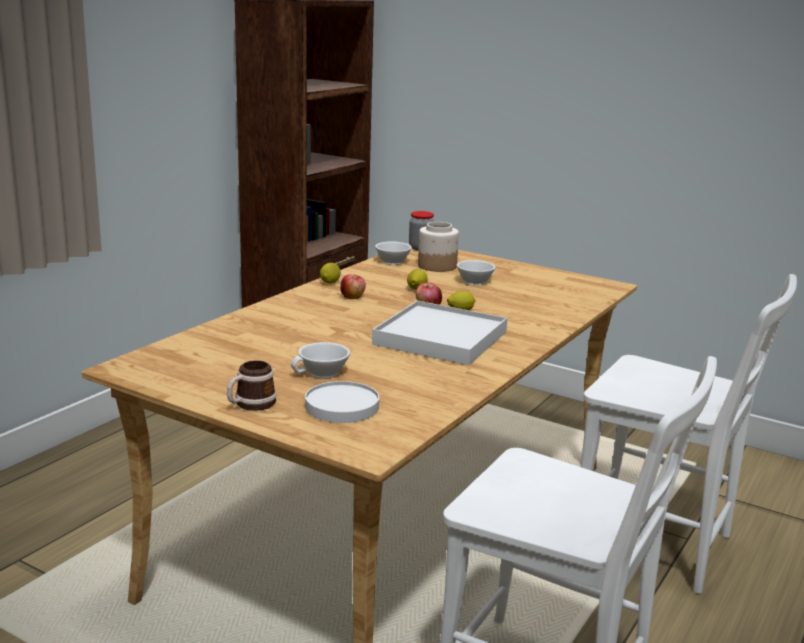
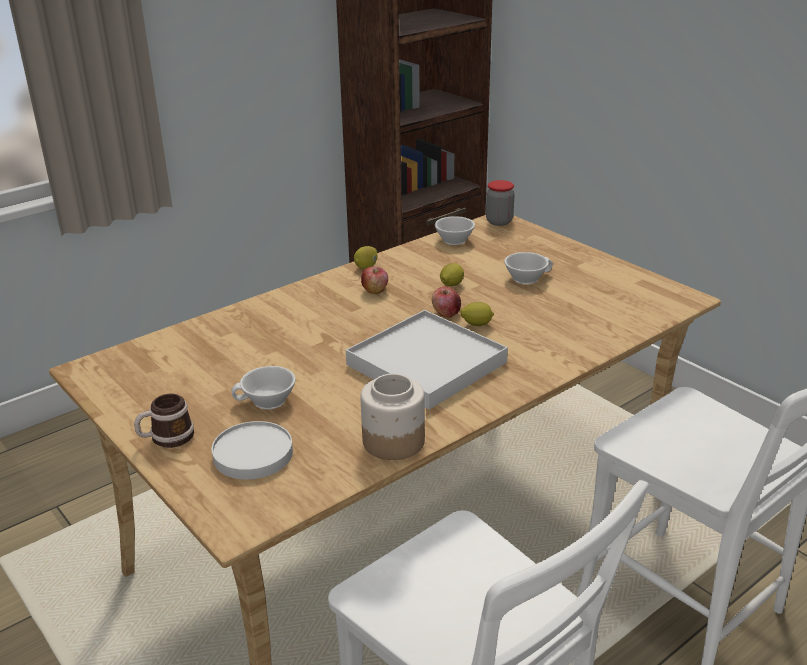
camera: 20 degrees right, 10 degrees up
(437, 266) = (498, 251): jar -> jar (392, 441)

